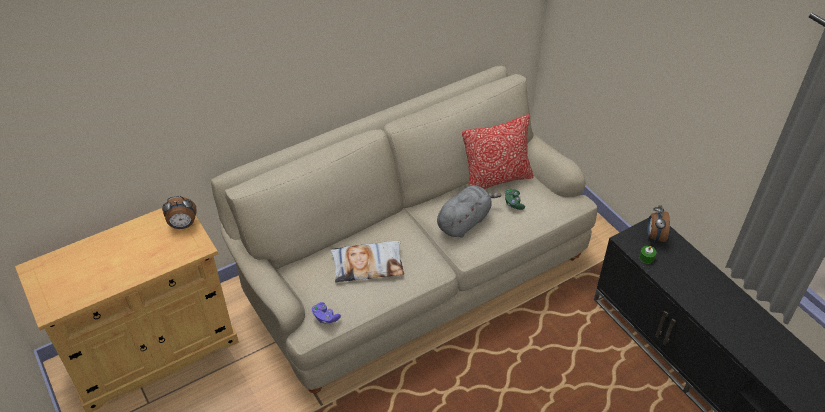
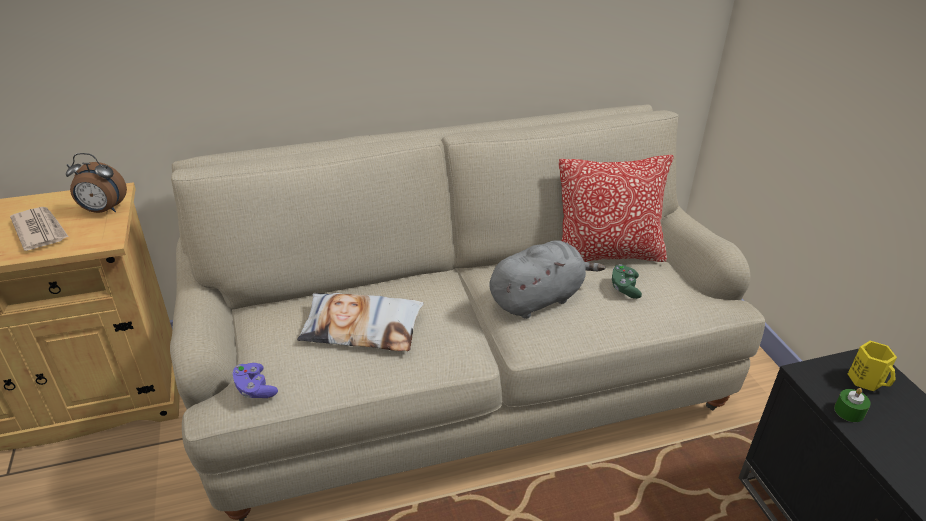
camera: 15 degrees right, 10 degrees down
(154, 249) = (40, 230): none -> newspaper
(654, 236) = (867, 379): alarm clock -> yellow mug

